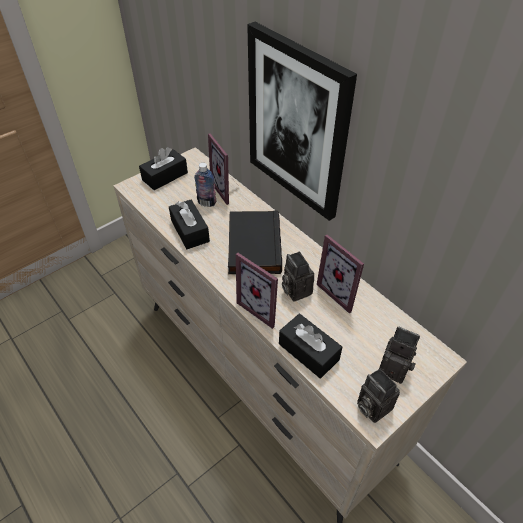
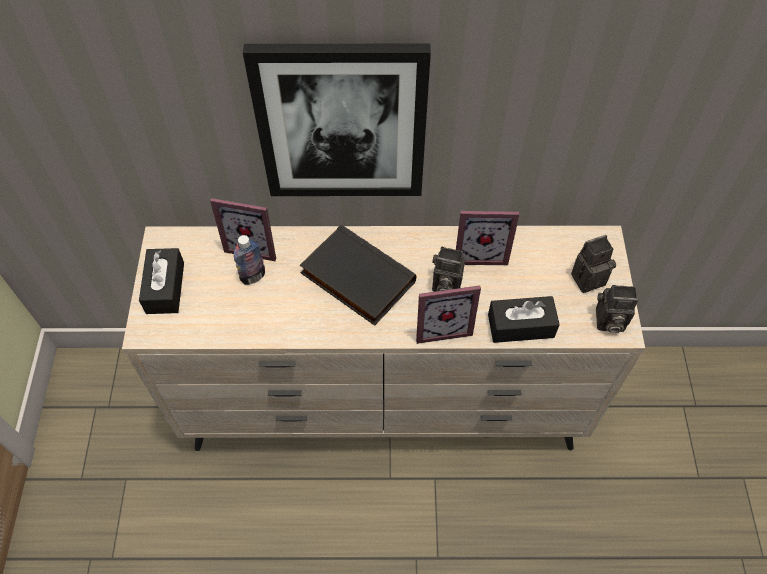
camera: 50 degrees left, 10 degrees up
(190, 231) = (280, 319): black tissue box -> none

